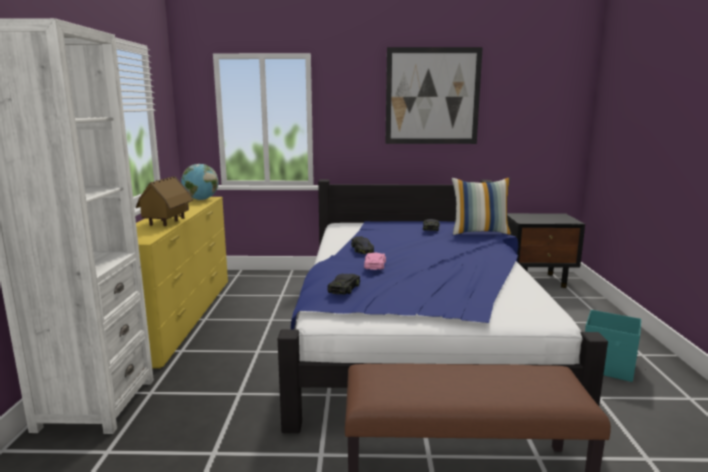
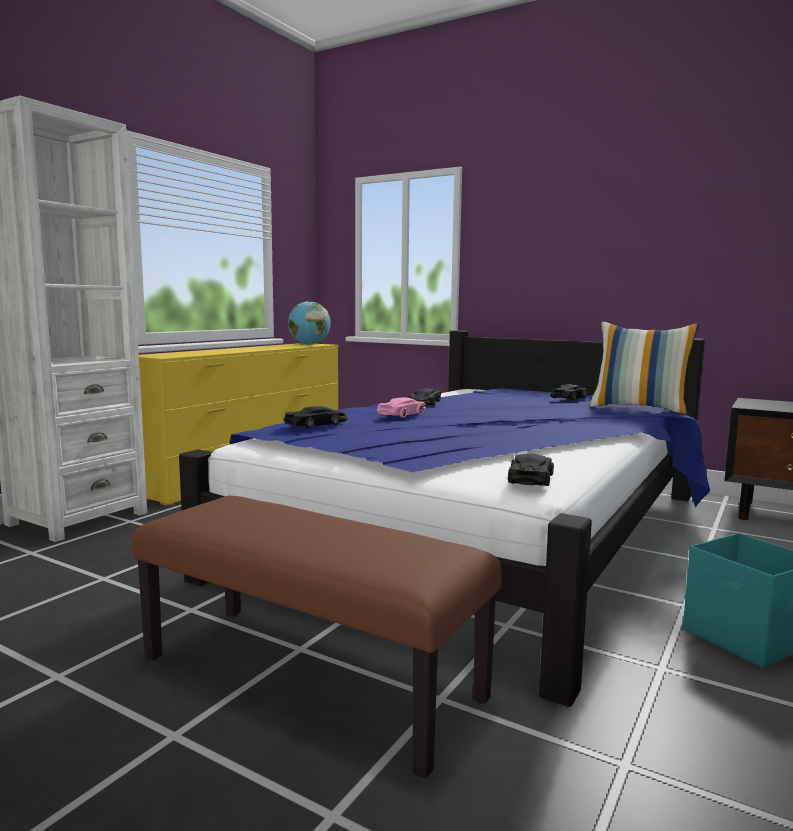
camera: 30 degrees right, 5 degrees down
(167, 223) = (223, 351): toy house -> none
(432, 96) = (622, 213): picture -> none
(538, 310) = (530, 478): none -> black toy car

